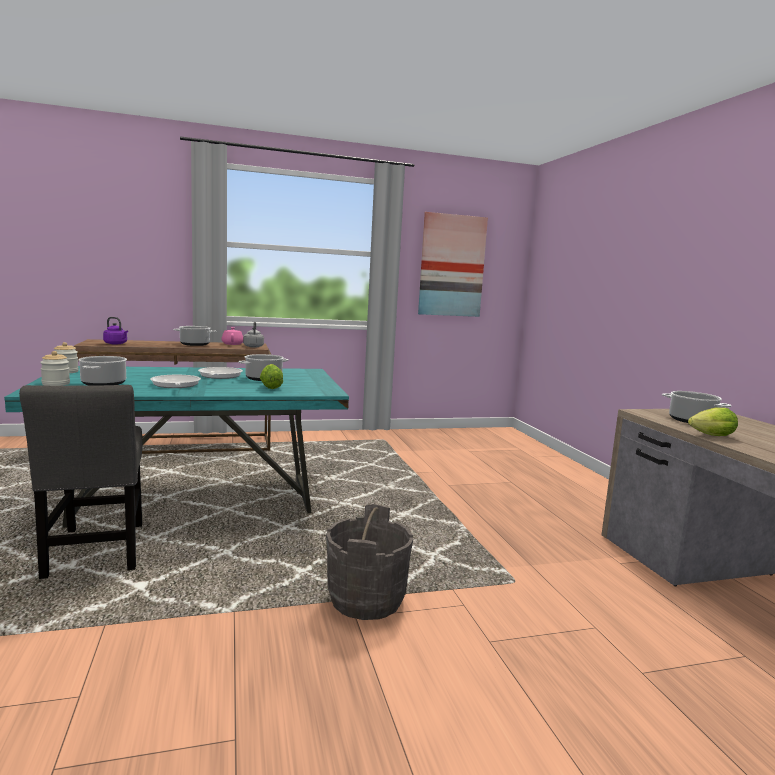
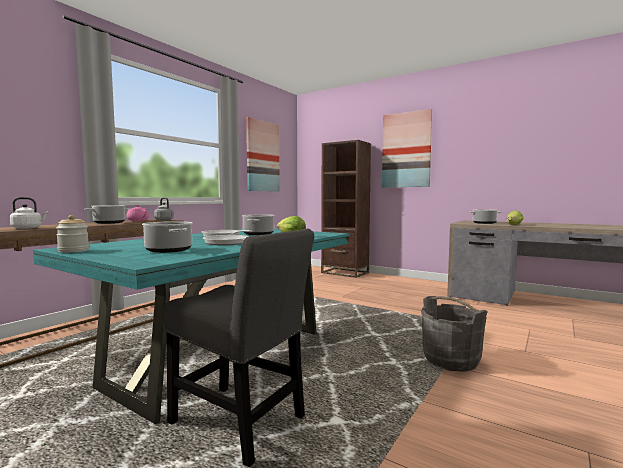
camera: 40 degrees left, 5 degrees down
(56, 384) = (125, 256): jar -> none
(116, 344) = (28, 228): purple kettle -> white kettle
(543, 456) = (345, 273): none -> brown bookcase
(652, 262) = (406, 150): none -> picture

